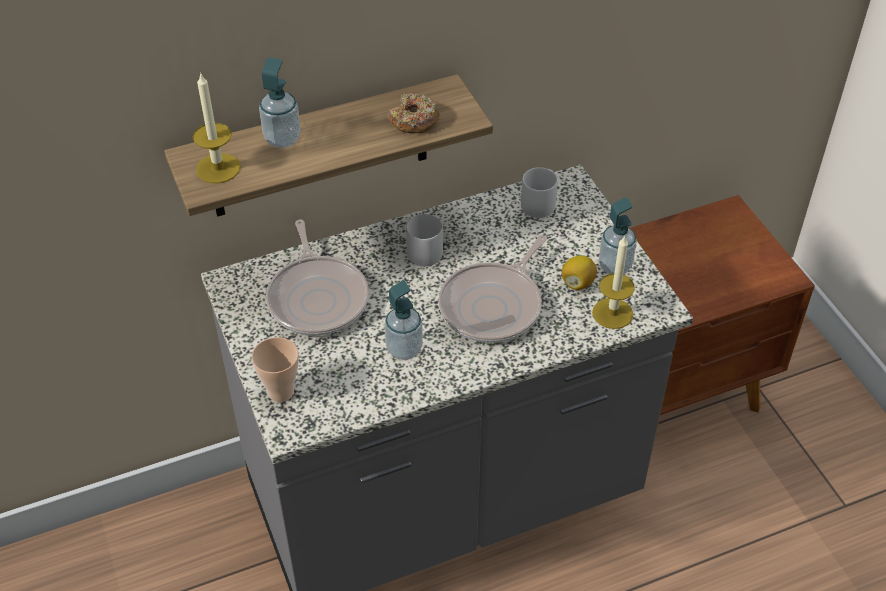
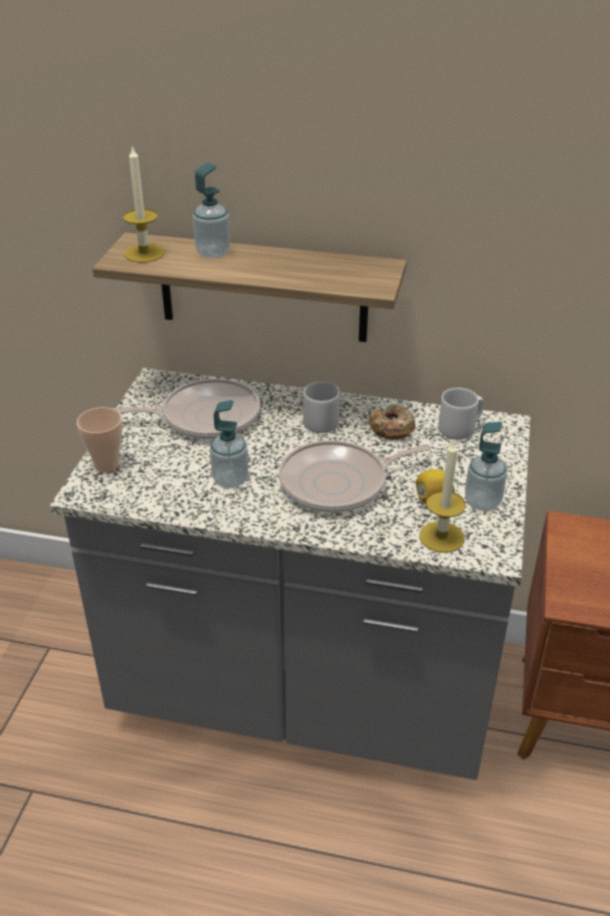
camera: 35 degrees right, 10 degrees down
(318, 297) = (205, 417): frying pan -> frying pan turned 120 degrees counterclockwise
(414, 120) = (330, 275): donut -> donut (391, 428)

